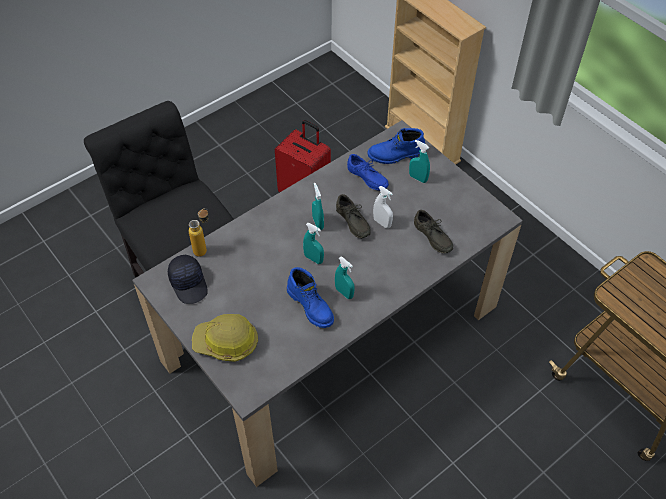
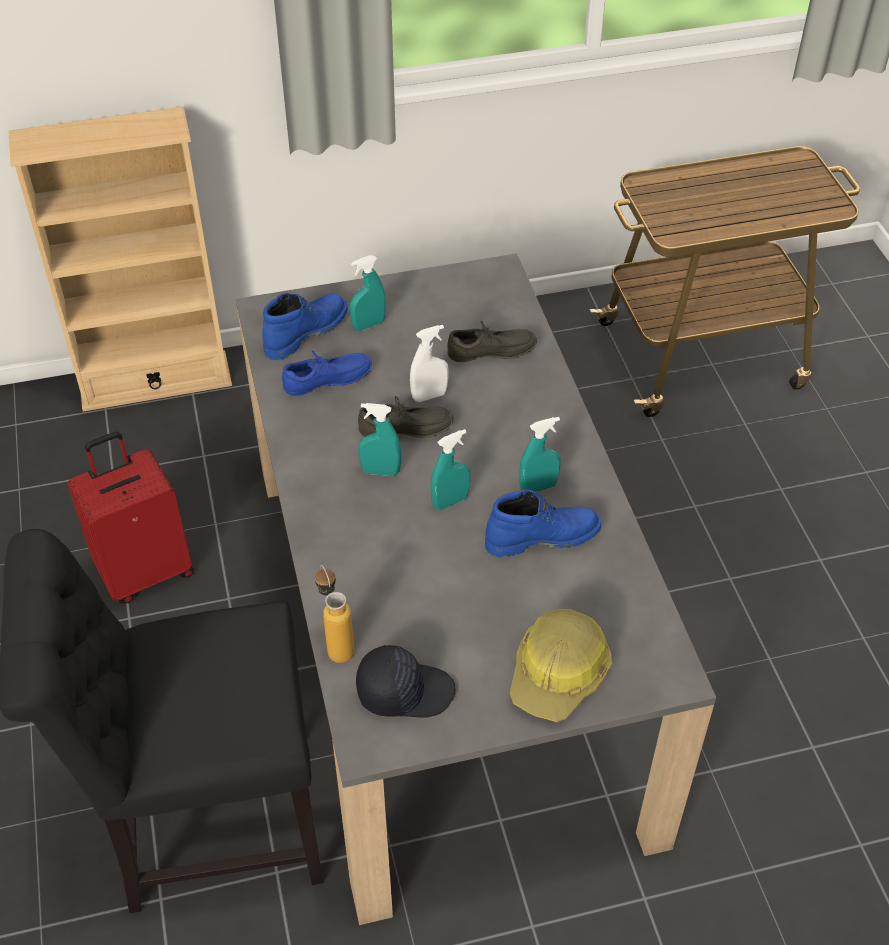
camera: 65 degrees left, 5 degrees down
(396, 155) = (305, 332): blue boot -> blue boot turned 150 degrees counterclockwise

